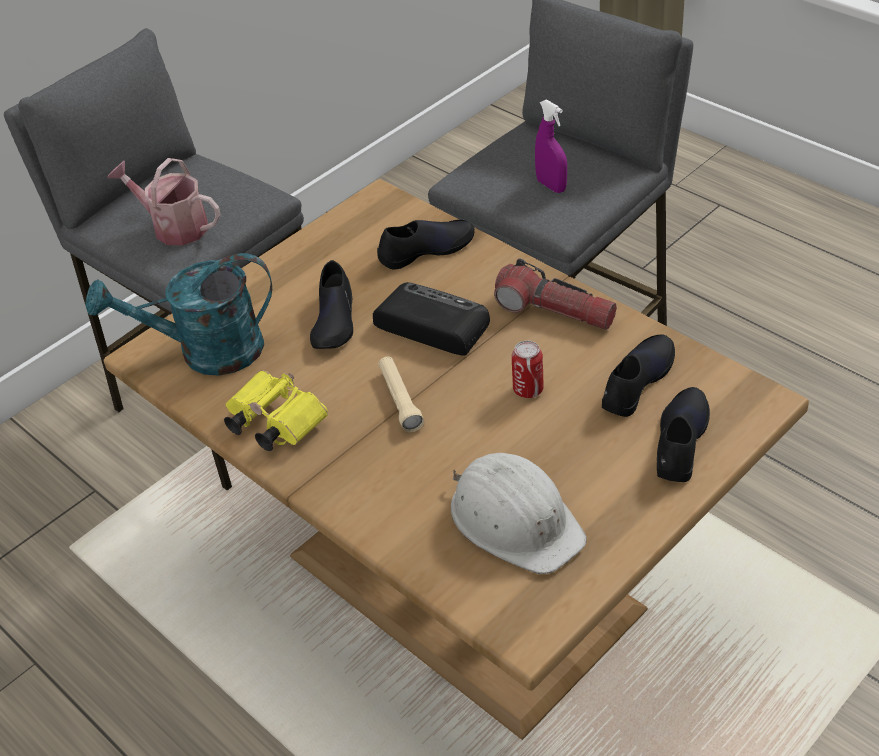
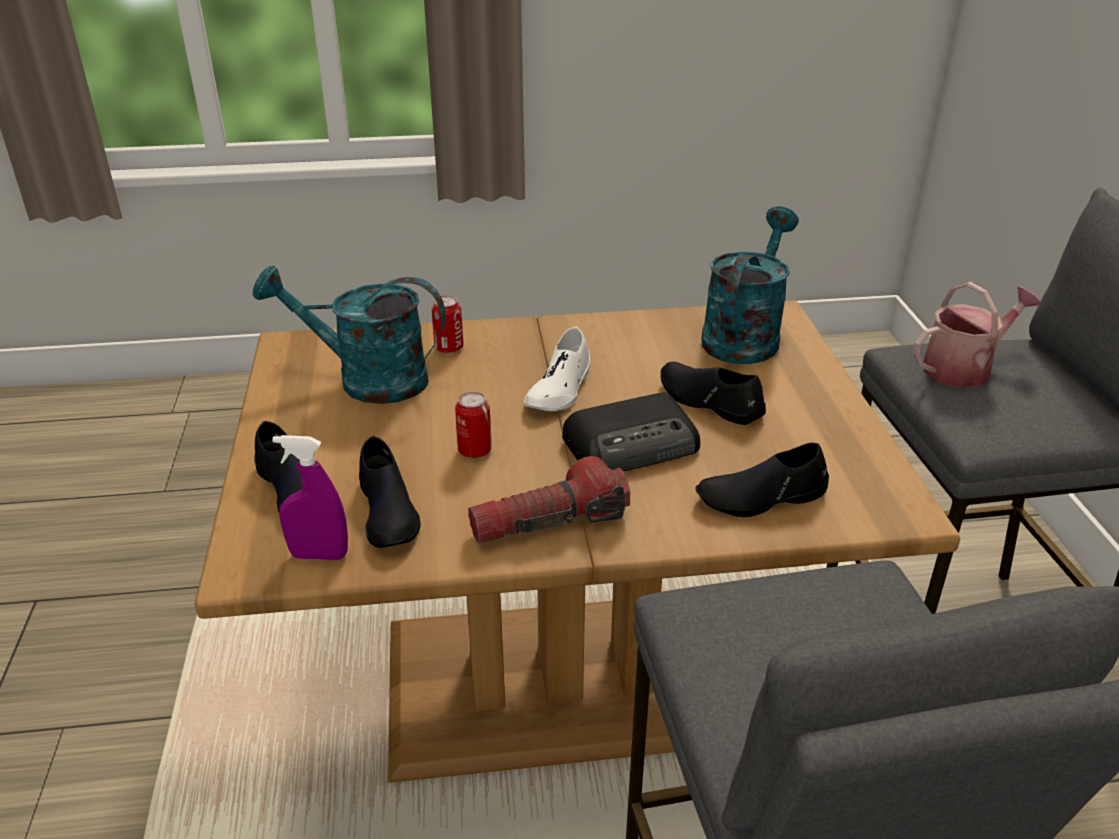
camera: 125 degrees right, 10 degrees down
(273, 423) = (617, 333): yellow binoculars -> none
(400, 400) = (560, 389): beige flashlight -> white shoe
(408, 509) = (449, 348): none -> can
(426, 249) = (761, 497): black shoe -> black shoe turned 60 degrees clockwise
(515, 519) = (367, 380): white hard hat -> turquoise watering can
(551, 186) = (776, 643): purple spray bottle -> purple spray bottle (319, 555)

